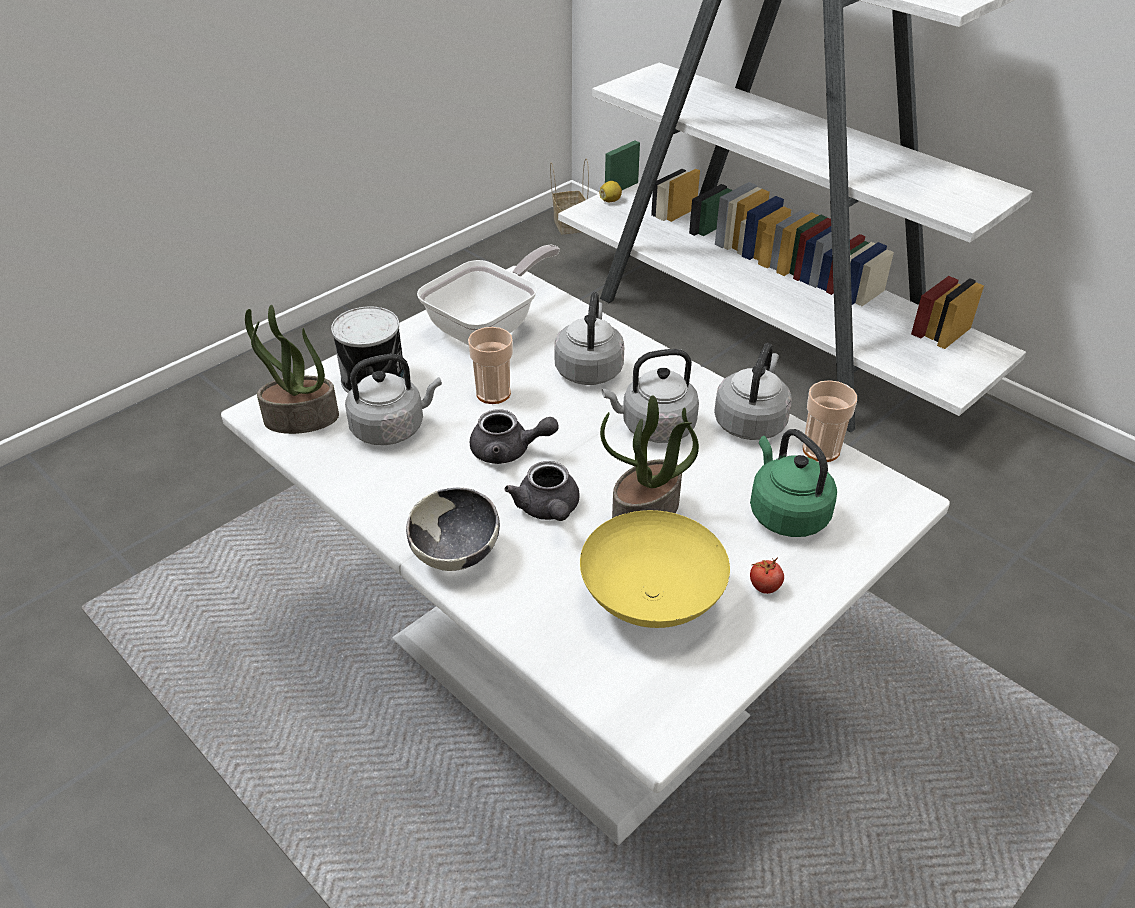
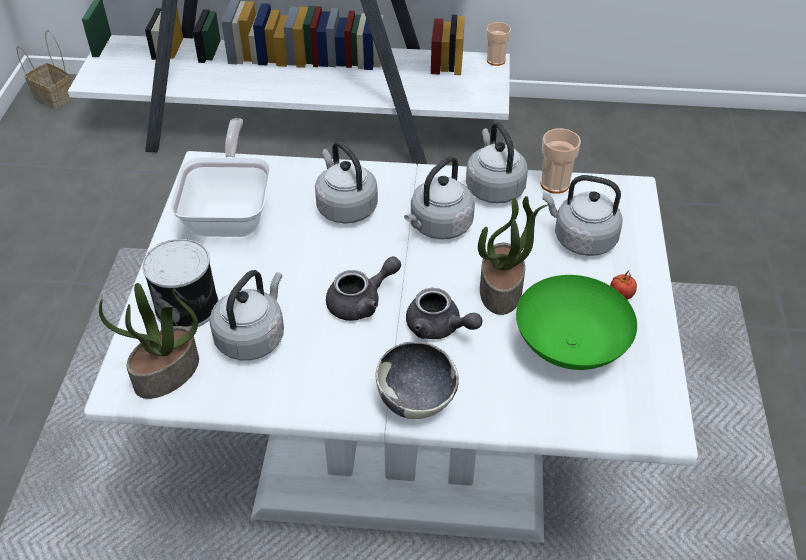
camera: 40 degrees left, 5 degrees up
(493, 393) = (297, 264): cup -> cup (496, 60)
(610, 200) = (103, 60): lemon -> none
(654, 600) = (572, 346): yellow bowl -> green bowl
(785, 513) = (581, 239): green kettle -> grey kettle

